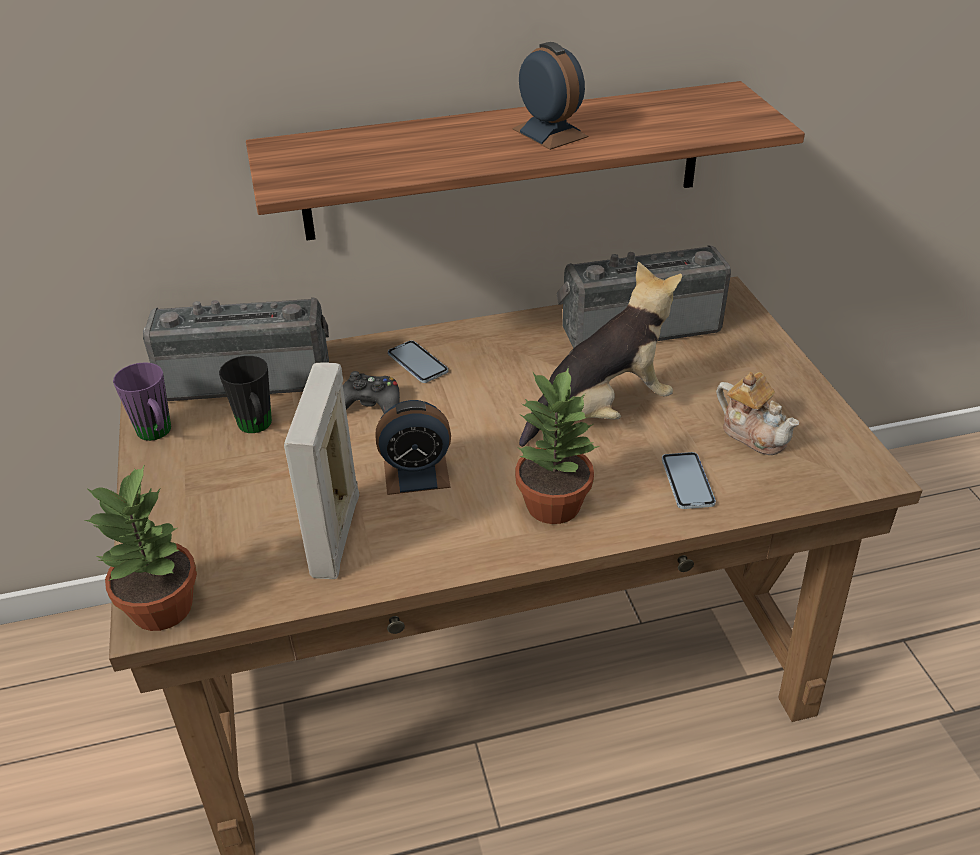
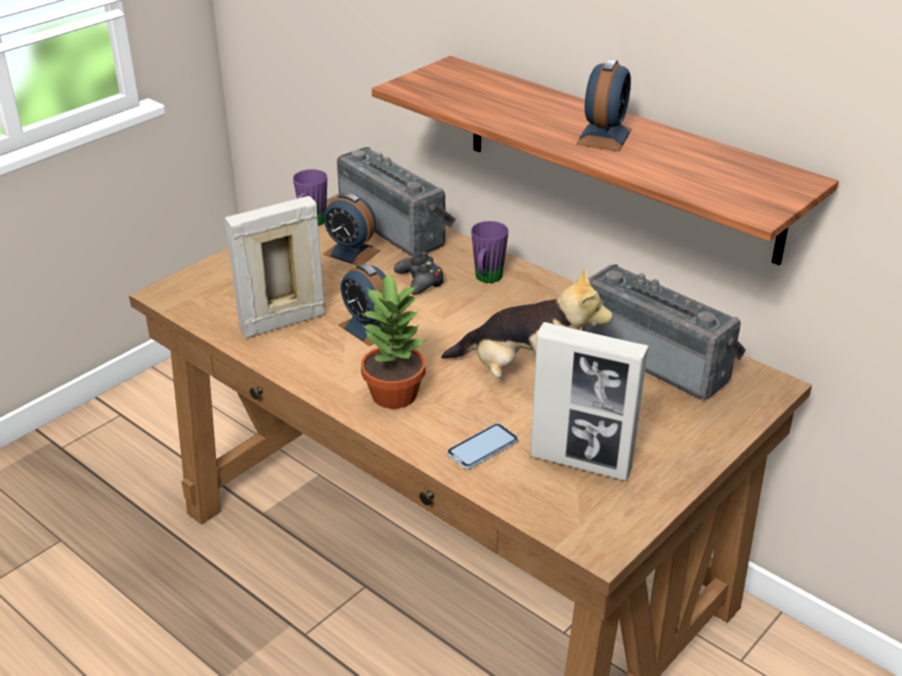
camera: 55 degrees right, 5 degrees down
(164, 607) = (176, 293): potted plant -> none
(257, 428) = (351, 252): black mug -> alarm clock
(417, 363) = (486, 280): phone -> purple mug
(753, 433) = (581, 463): teapot -> picture frame

